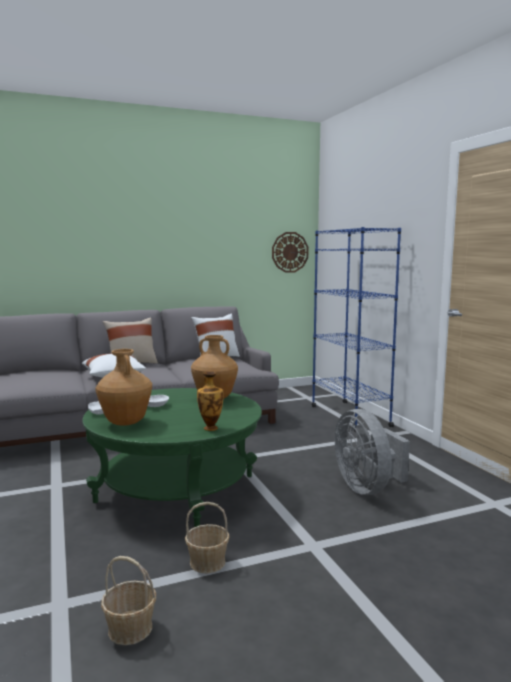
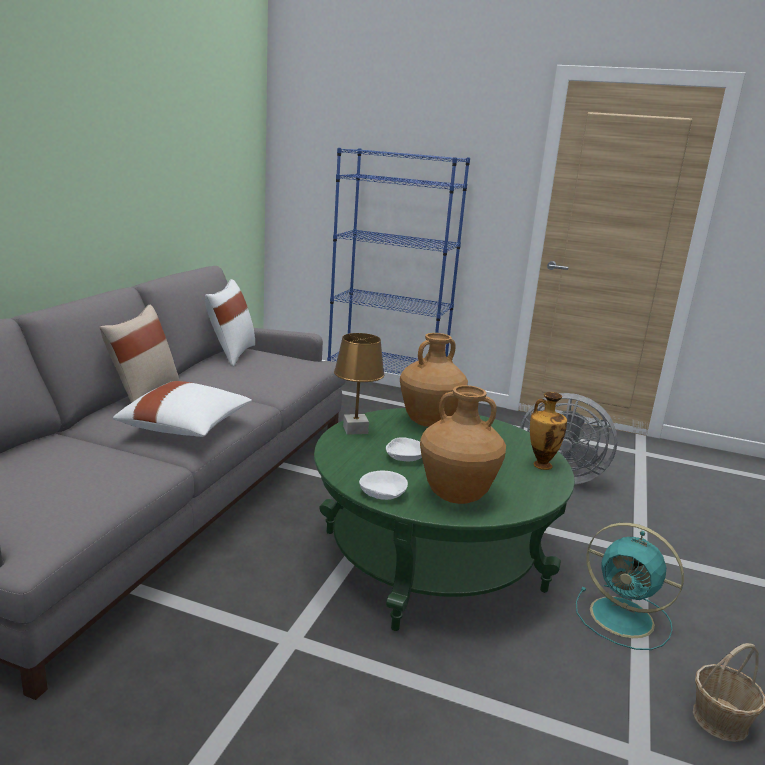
camera: 50 degrees left, 10 degrees up
(169, 392) = (355, 430): none -> brown table lamp
(208, 562) = (624, 618): basket -> turquoise fan
(290, 252) = (243, 170): wall clock -> none

